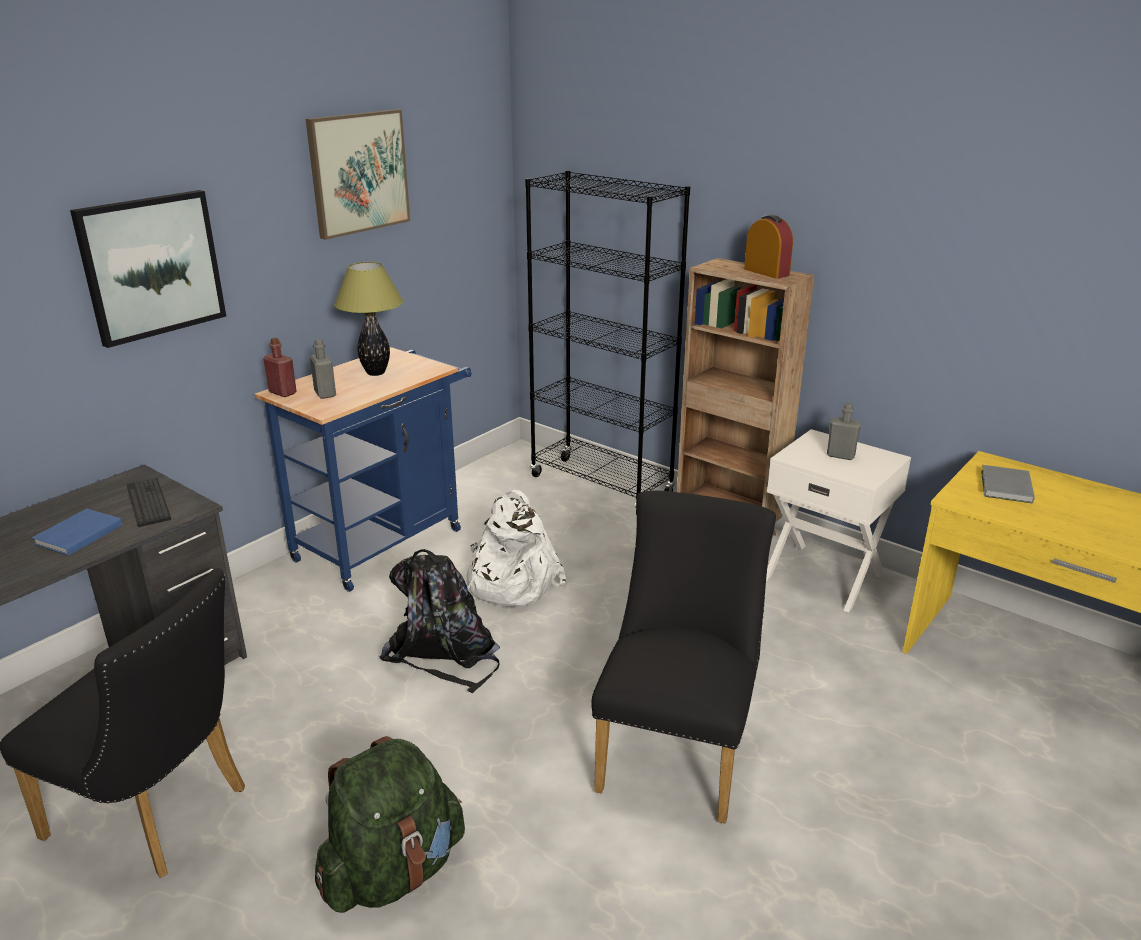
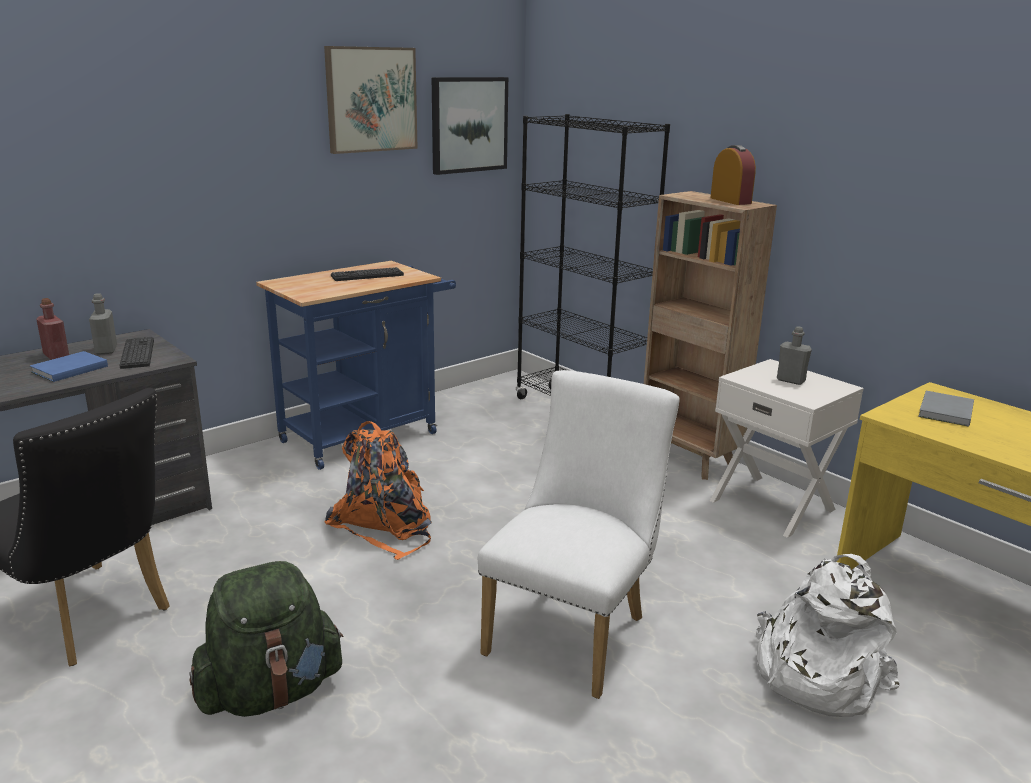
camera: 10 degrees right, 5 degrees down
(151, 266) = (172, 155): picture -> picture (468, 124)
(282, 393) = (280, 282): red bottle -> red bottle (56, 356)
(325, 394) = (315, 286): grey bottle -> grey bottle (106, 350)
(376, 372) = (367, 275): table lamp -> keyboard
(445, 653) = (385, 526): black backpack -> orange backpack
(509, 582) = (465, 477): white backpack -> white backpack (815, 674)
(677, 750) = (574, 631): black chair -> white chair

